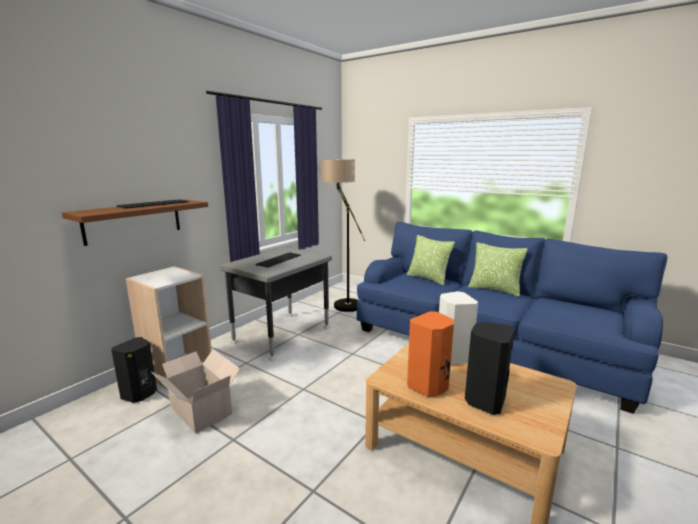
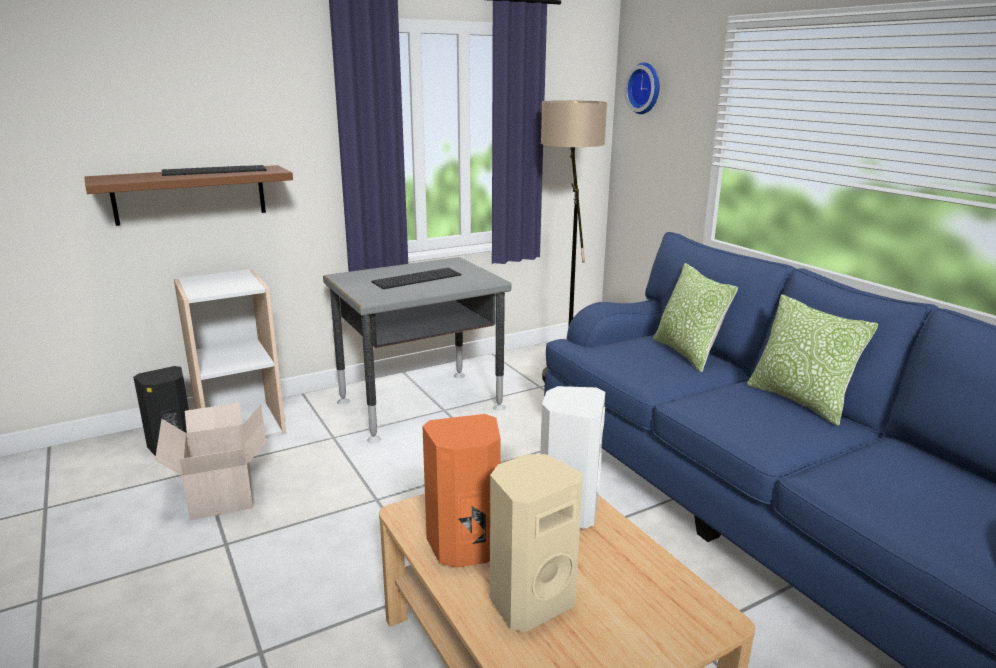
camera: 25 degrees right, 5 degrees up
(362, 153) = (645, 88): none -> wall clock
(484, 400) = (530, 601): black speaker -> beige speaker

